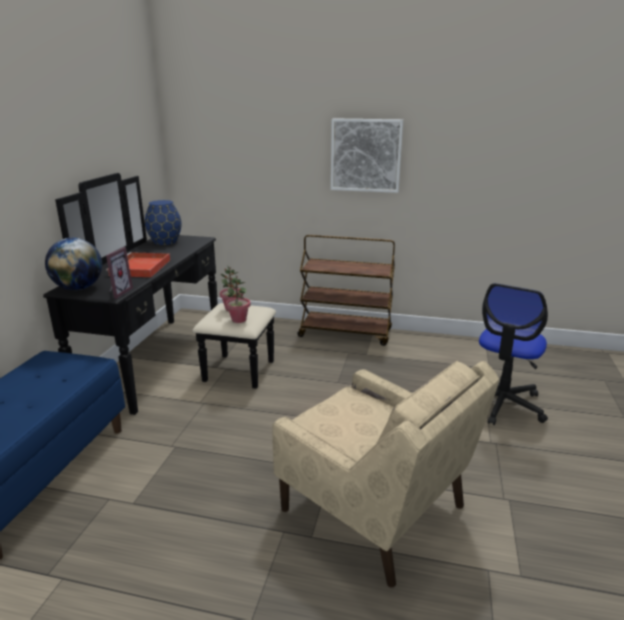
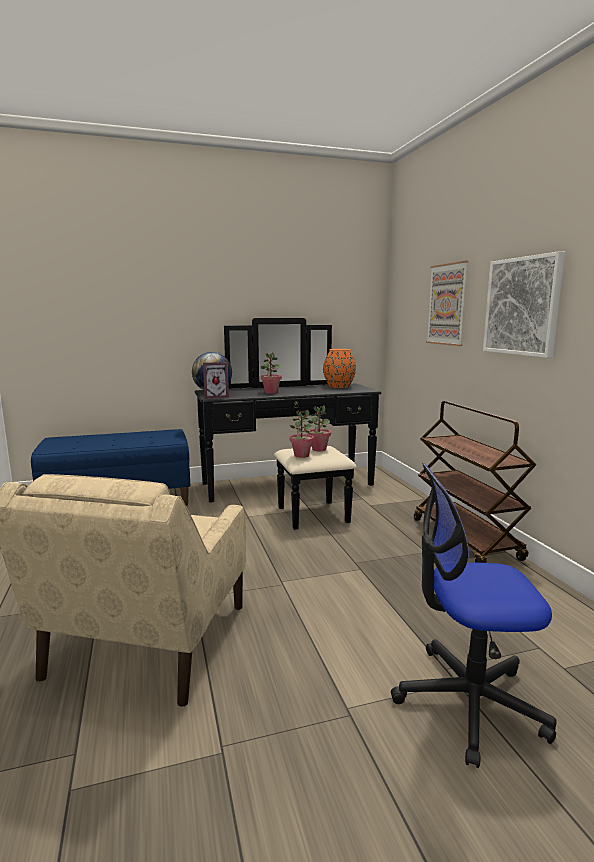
camera: 60 degrees right, 10 degrees down
(140, 268) = (271, 392): red tray -> potted plant
(165, 242) = (339, 386): blue vase -> orange vase
(272, 150) = (447, 304): none -> picture

